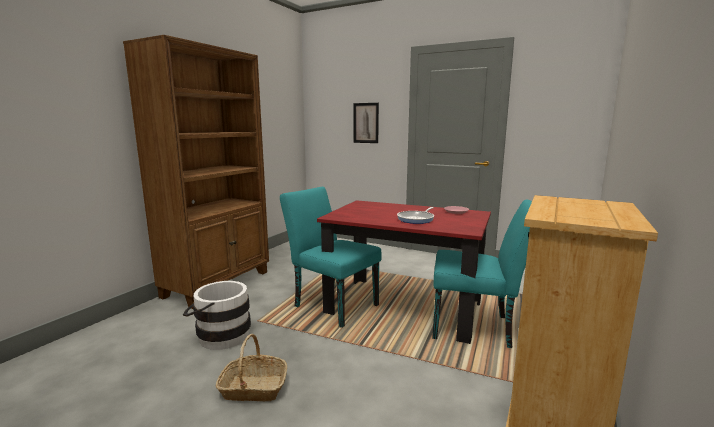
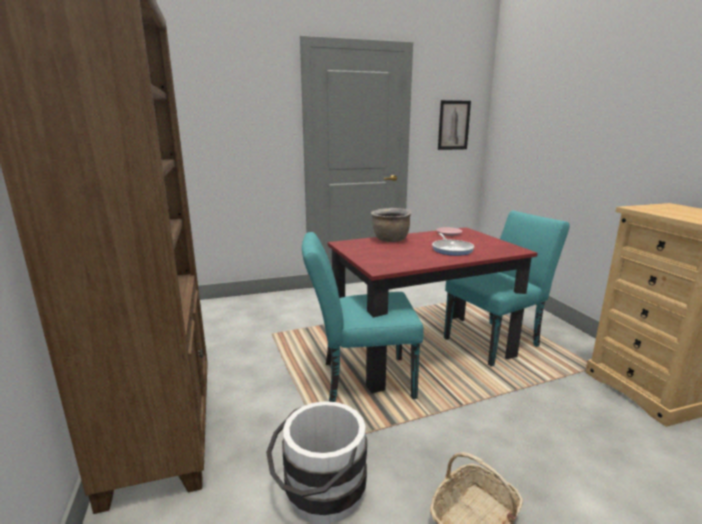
camera: 45 degrees left, 5 degrees up
(366, 123) = (242, 135): picture -> picture (453, 125)
(396, 206) = (390, 240): none -> brown cooking pot

